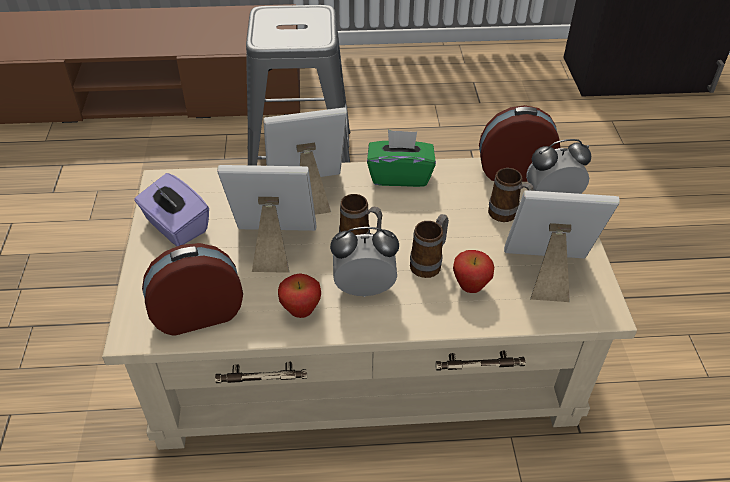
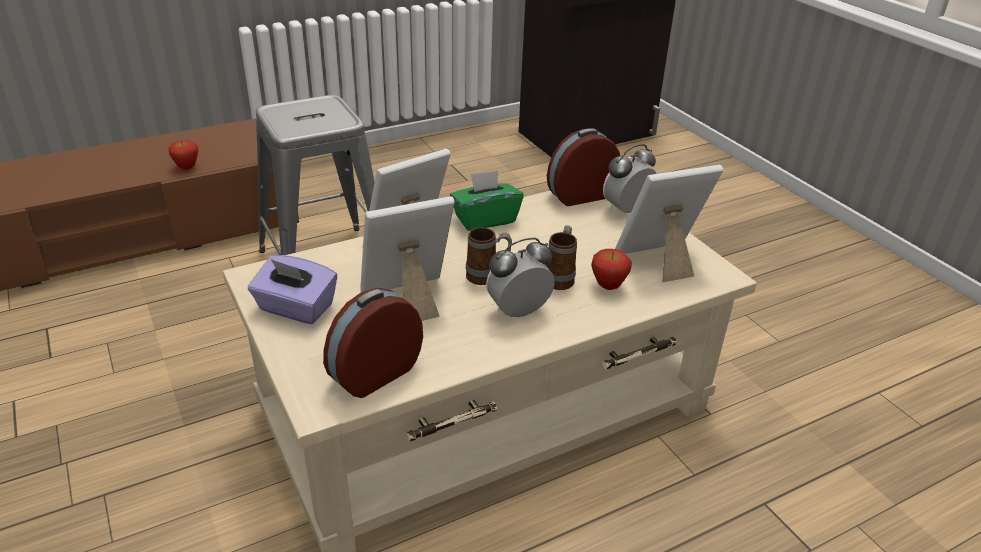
camera: 25 degrees left, 10 degrees down
(301, 312) = (474, 344): apple -> apple (187, 168)
(507, 216) = (599, 228): mug -> none

